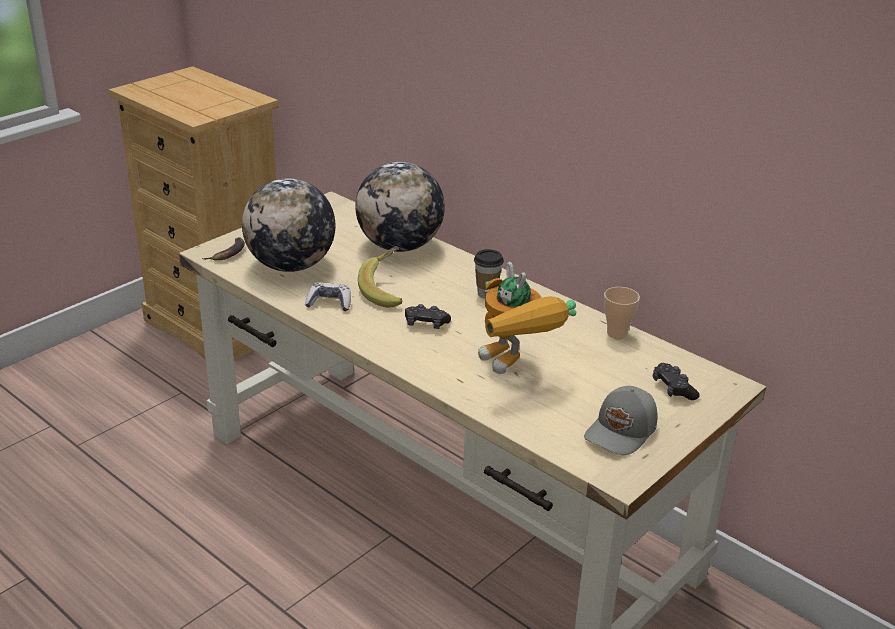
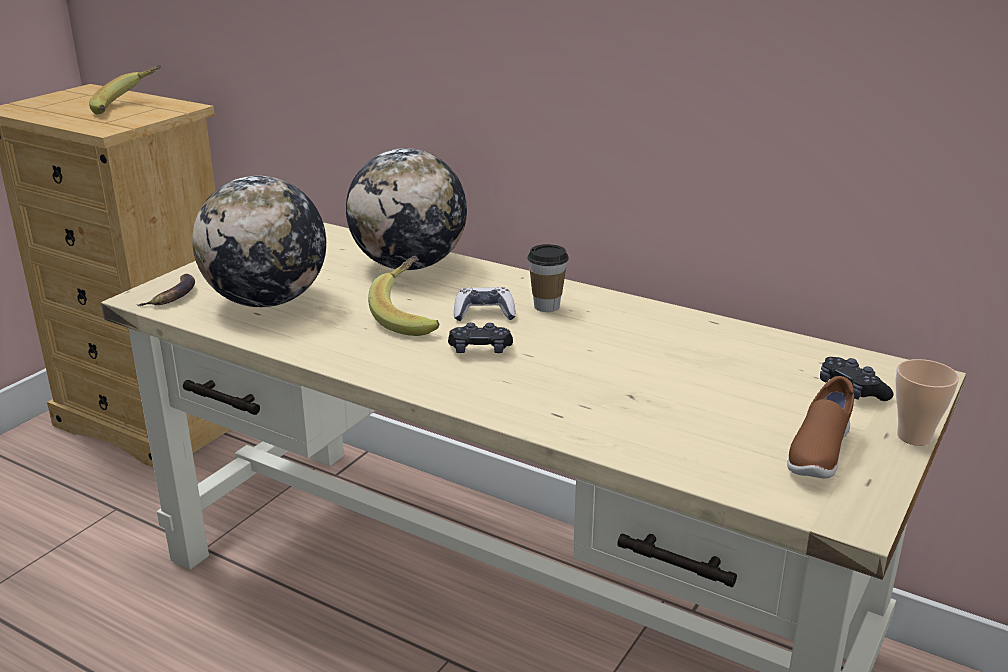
camera: 10 degrees left, 5 degrees down
(216, 97) = (129, 108): none -> banana
(329, 303) = (335, 339): game controller -> game controller (484, 313)
(516, 368) = (628, 390): toy robot -> none
(617, 334) = (739, 334): cup -> cup (914, 437)
(622, 431) = (818, 453): grey cap -> brown shoe

